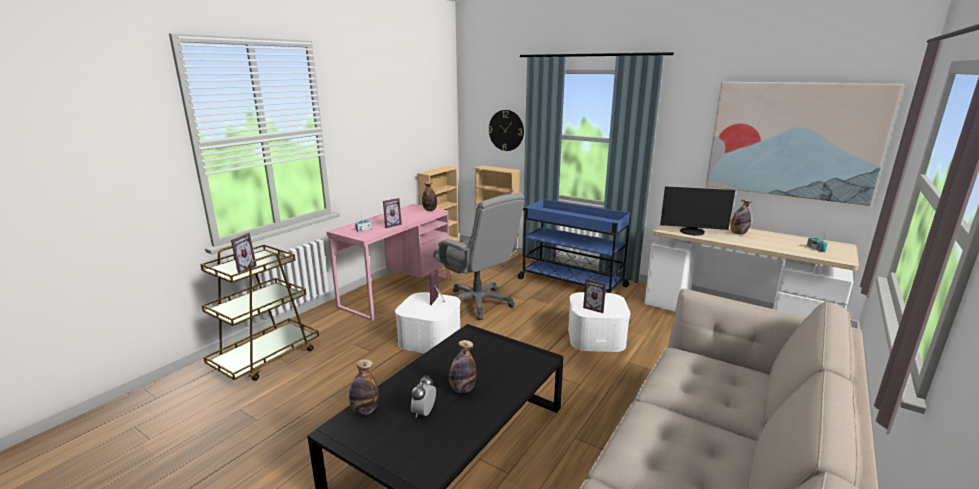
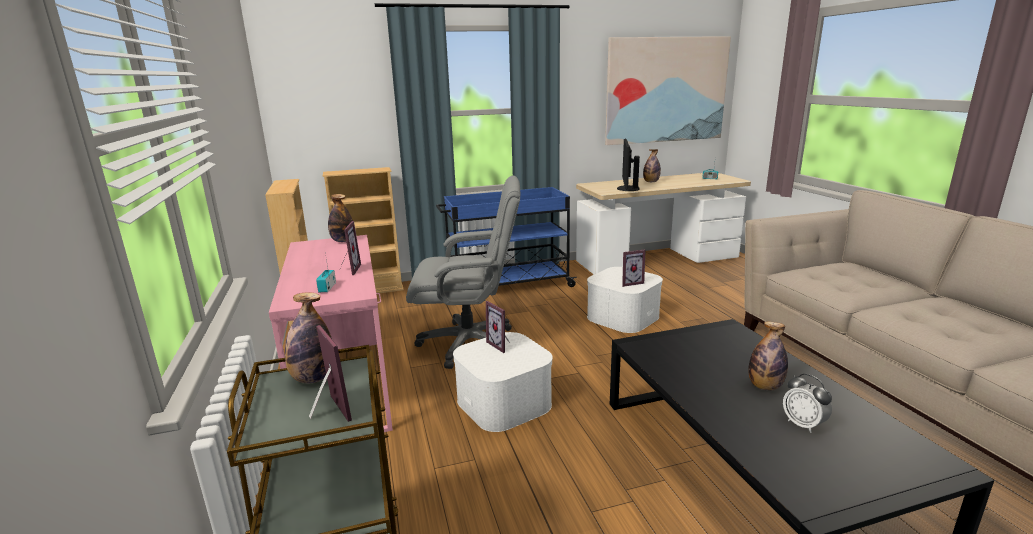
camera: 50 degrees left, 0 degrees up
(365, 410) = (775, 466): bottle -> bottle (313, 378)
(506, 130) = (356, 115): wall clock -> none
(692, 232) = (627, 189): monitor -> monitor turned 135 degrees clockwise

